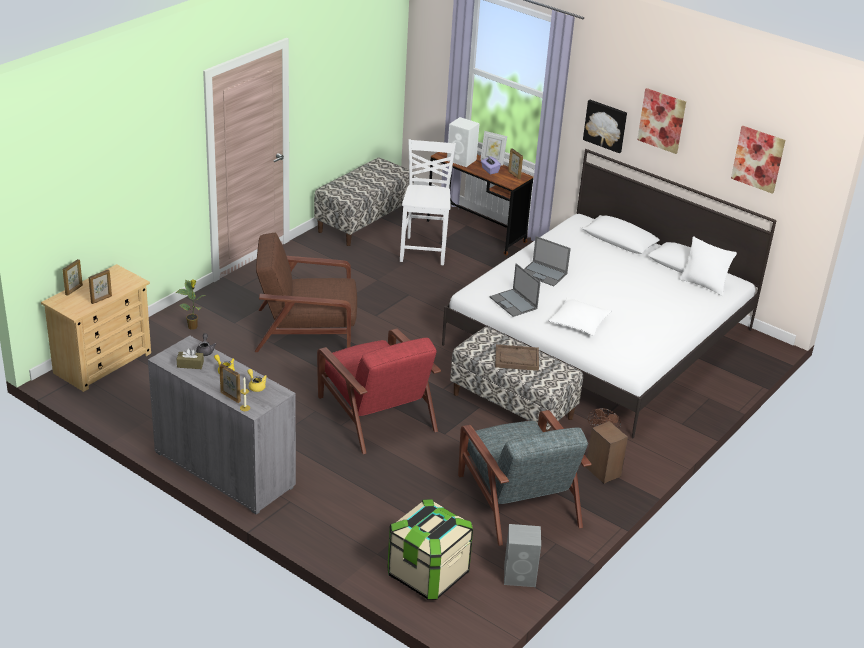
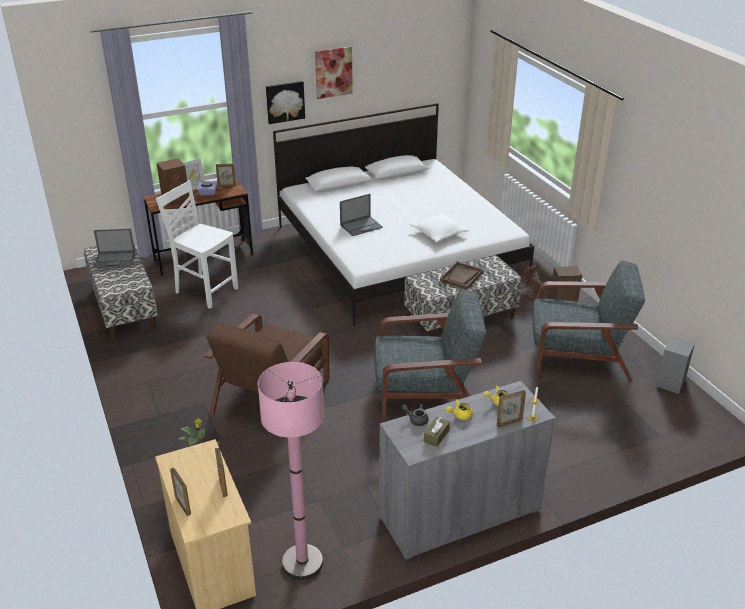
camera: 60 degrees left, 0 degrees up
(125, 403) = (302, 563): none -> pink floor lamp
(375, 412) = (426, 391): red armchair -> grey armchair
(428, 574) = (655, 429): storage box -> none
(462, 160) = (176, 200): white speaker -> brown speaker
(514, 303) = (394, 251): laptop -> laptop (115, 260)
(703, 285) = (425, 174): white pillow -> none
(758, 159) = (415, 64): picture -> none

